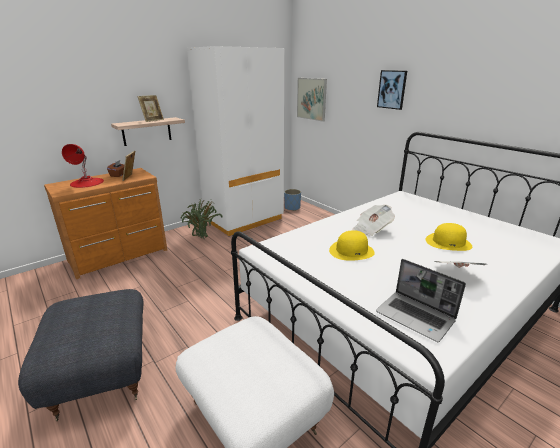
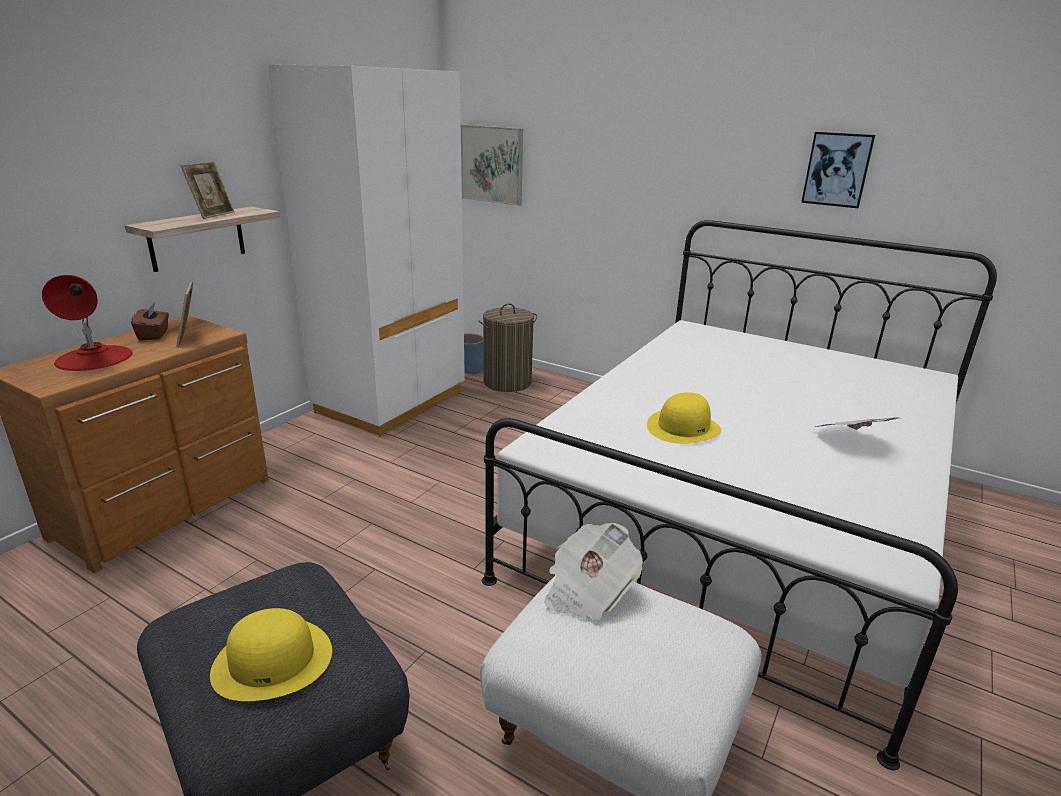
camera: 20 degrees left, 0 degrees up
(201, 240) = (330, 451): potted plant -> none
(308, 217) = (507, 382): none -> laundry basket
(371, 229) = (686, 388): newspaper -> newspaper (588, 591)
(392, 89) = (653, 149): picture -> picture (837, 169)
(416, 316) = (845, 511): laptop -> none
(448, 242) = (807, 395): yellow hat -> yellow hat (273, 660)

